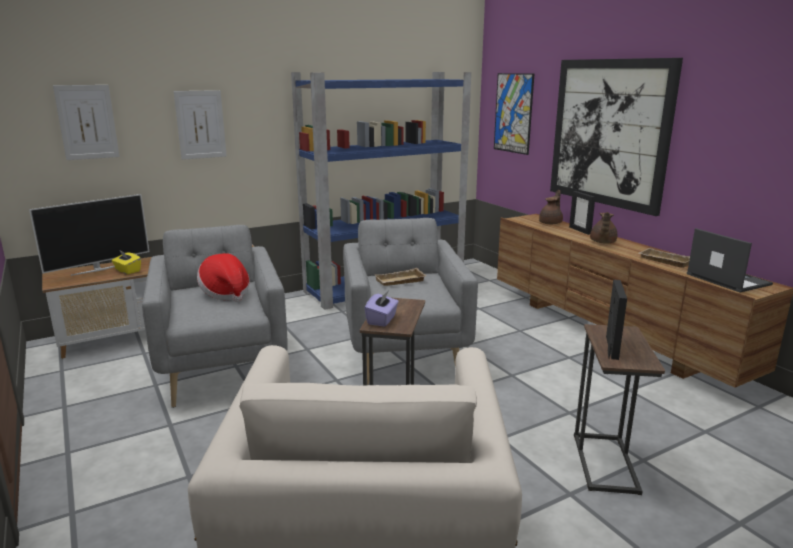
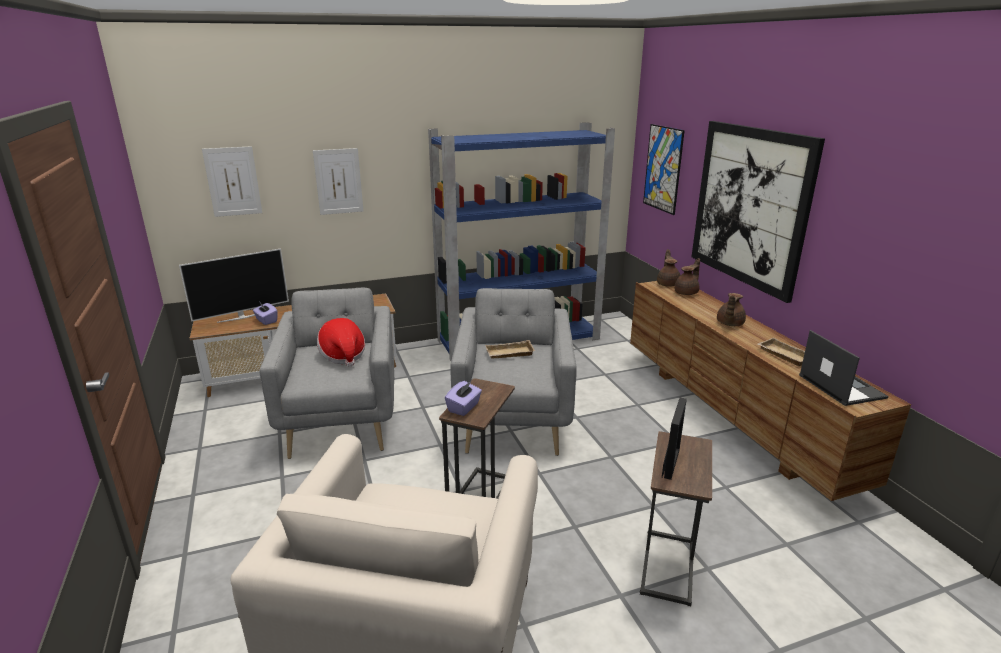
camera: 10 degrees right, 5 degrees up
(127, 271) = (266, 320): yellow tissue box -> purple tissue box
(530, 218) = (668, 284): none -> brown teapot
(580, 230) = (713, 305): picture frame -> none

